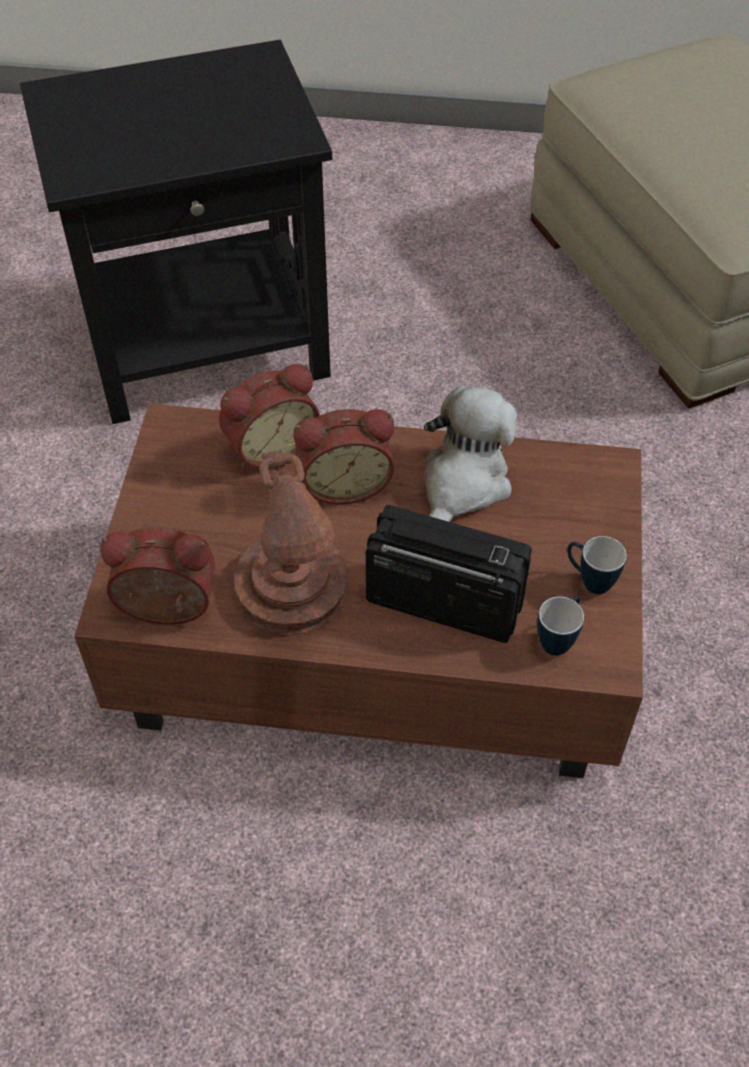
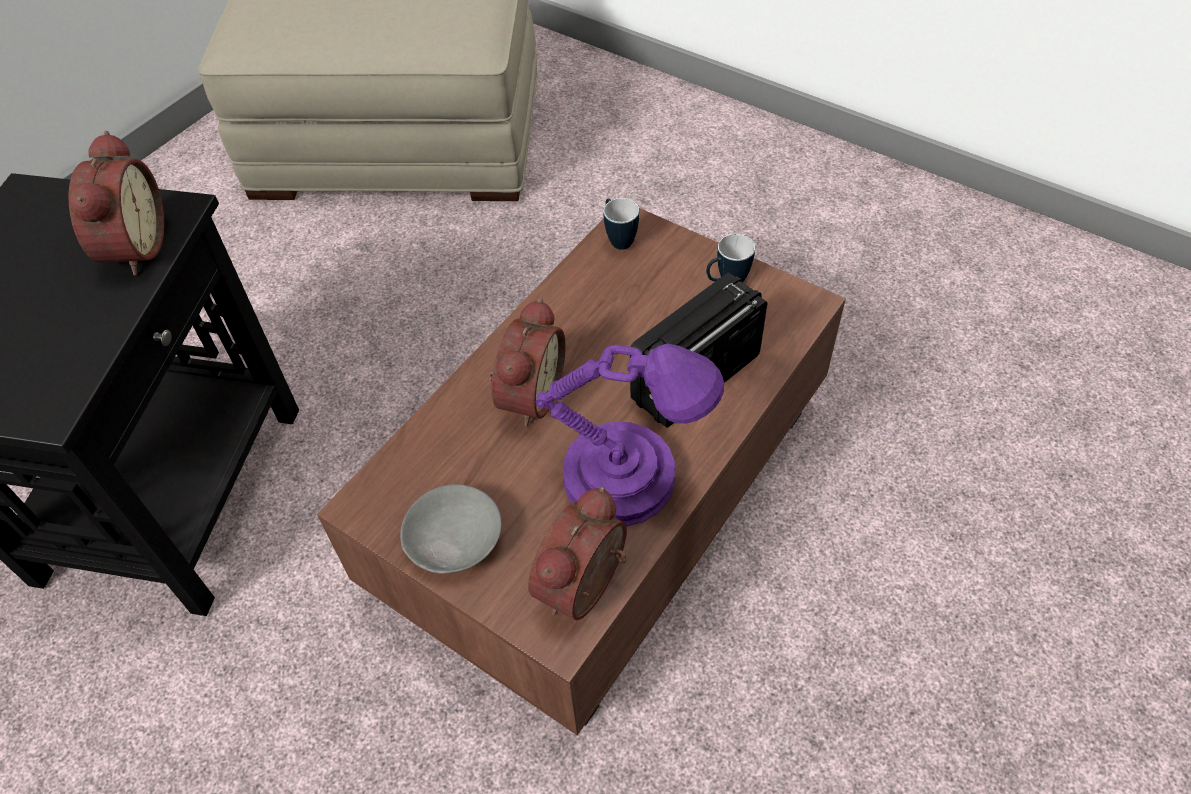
camera: 60 degrees left, 0 degrees up
(167, 499) = (453, 540): none -> grey bowl
(270, 446) = (446, 434): alarm clock -> alarm clock (132, 247)
(295, 596) = (629, 479): brown table lamp -> purple table lamp
(462, 484) = (584, 317): plush toy -> none
(559, 639) = (770, 322): mug -> mug (618, 239)

